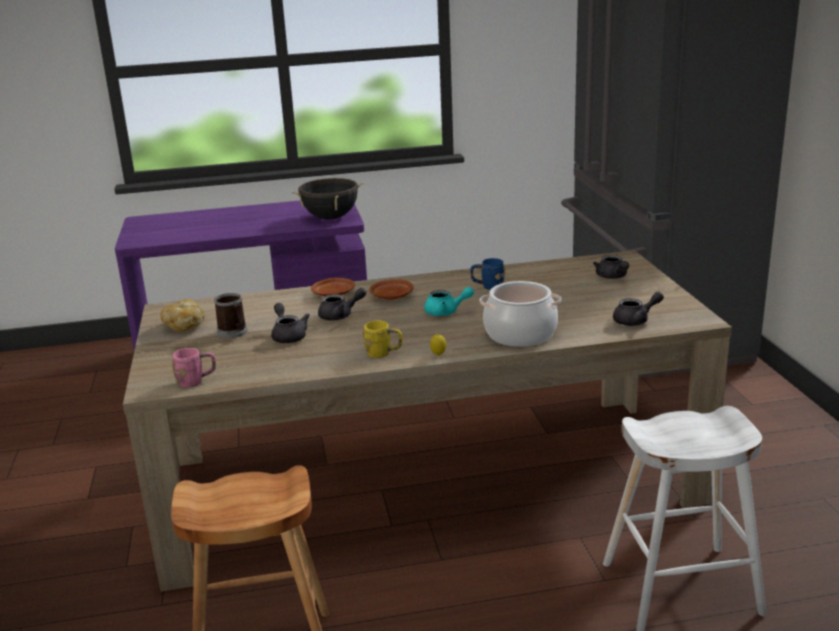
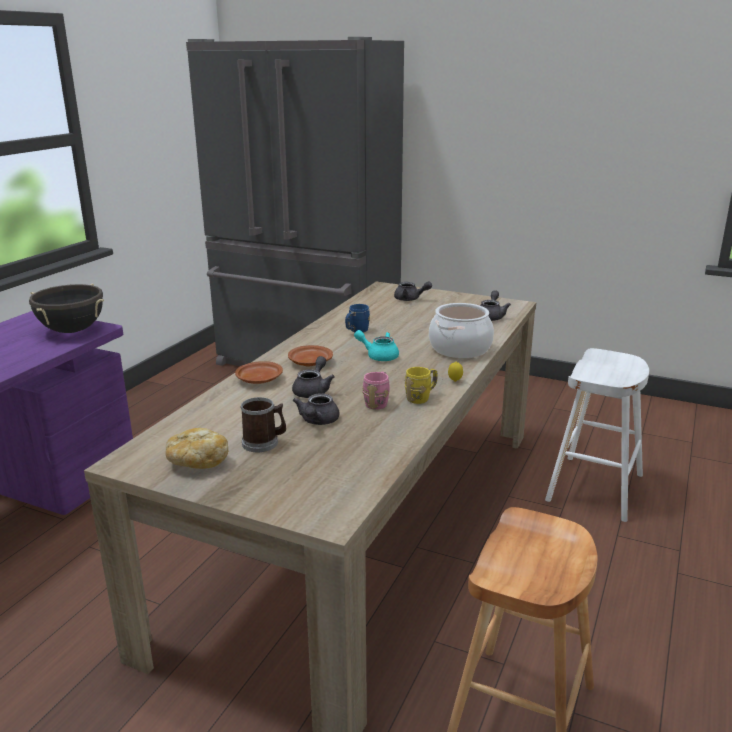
camera: 55 degrees left, 0 degrees up
(196, 381) = (351, 490): pink mug -> pink mug (378, 402)
(288, 336) = (317, 421): grey teapot -> grey teapot turned 90 degrees counterclockwise
(446, 312) = (378, 356): turquoise teapot -> turquoise teapot turned 105 degrees counterclockwise

